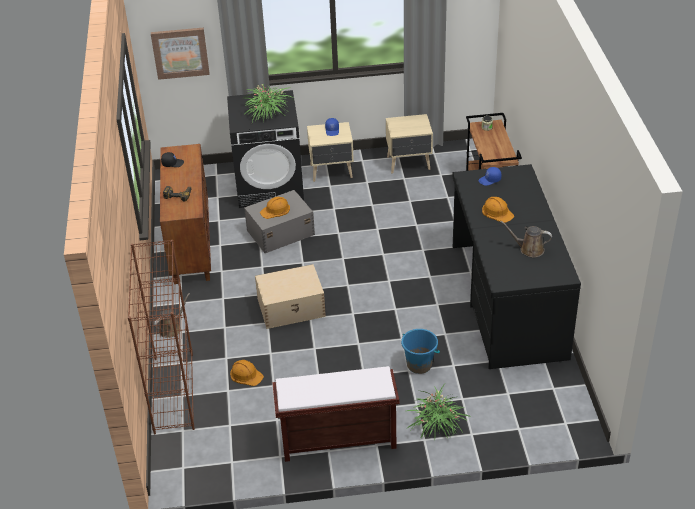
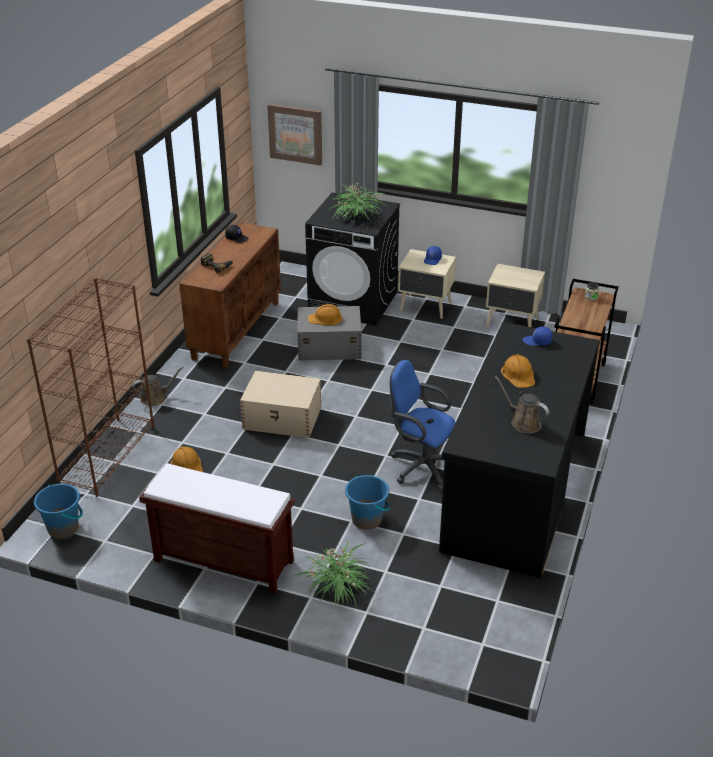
camera: 25 degrees right, 5 degrees down
(189, 466) = (63, 528): none -> blue bucket
(427, 308) = (420, 466): none -> blue office chair

